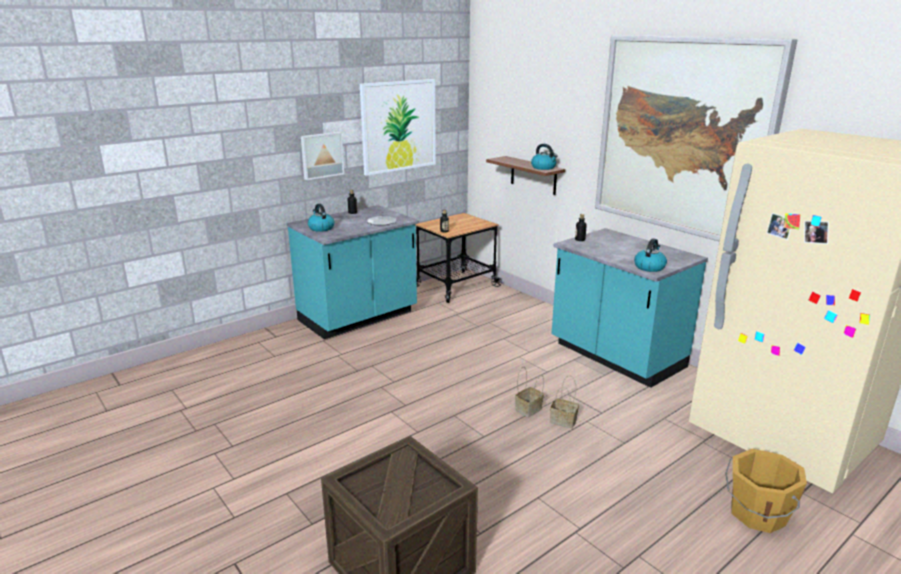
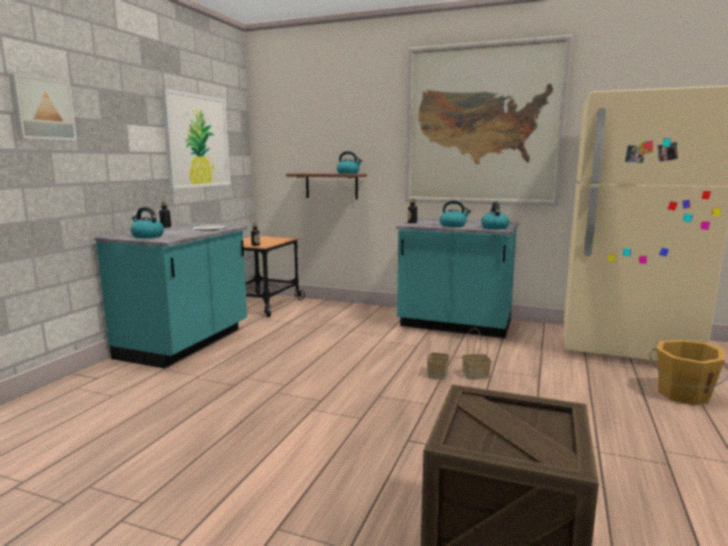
camera: 30 degrees left, 10 degrees down
(321, 155) = (128, 161): picture -> picture (42, 109)
(612, 254) = (453, 225): none -> kettle

